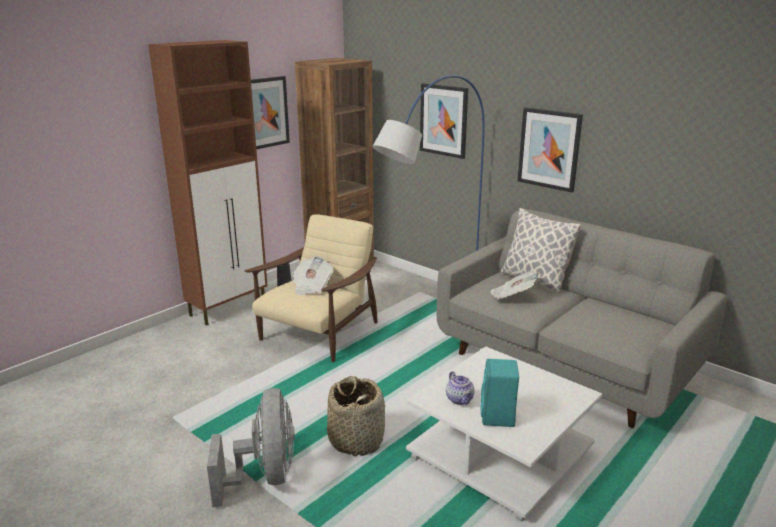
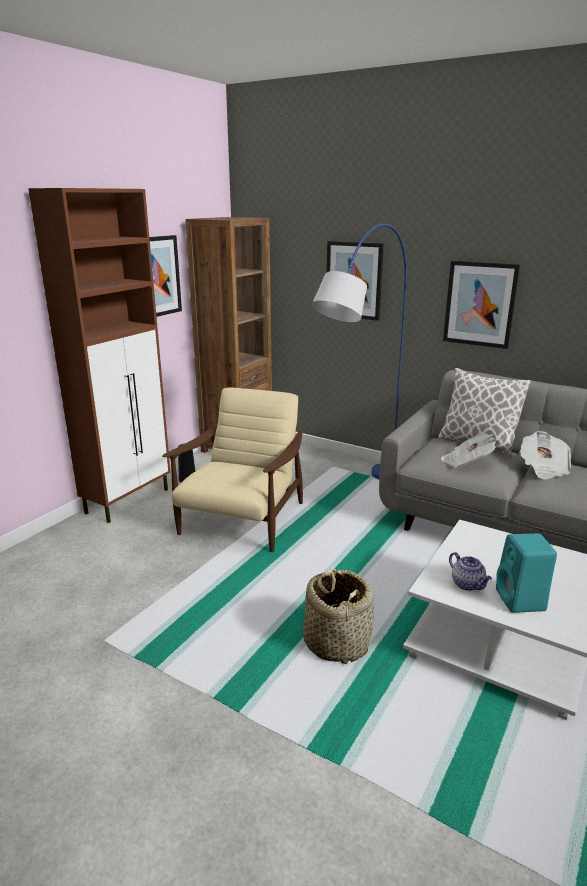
camera: 10 degrees left, 0 degrees up
(265, 476) = (247, 704): grey fan -> none
(311, 287) = (236, 469): newspaper -> newspaper (543, 468)

